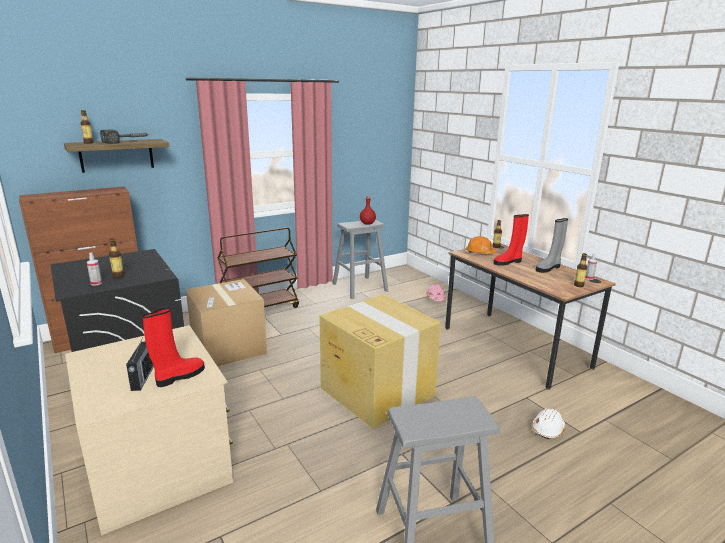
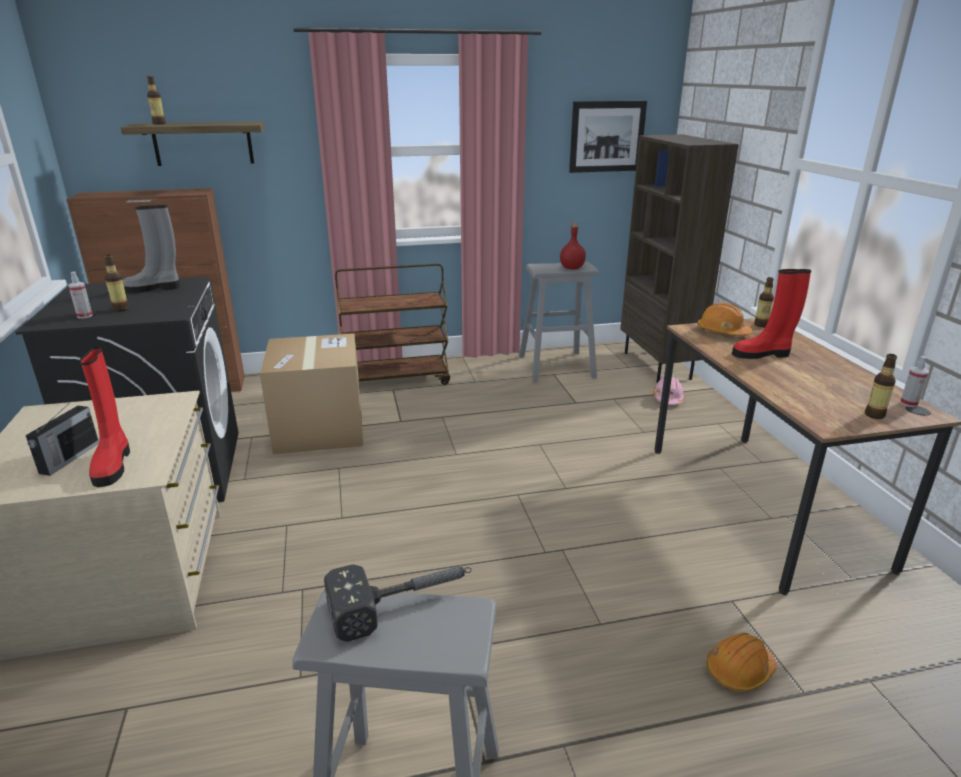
camera: 20 degrees right, 5 degrees up
(128, 141) = (210, 123): hammer -> hammer (404, 602)
(179, 376) = (113, 465): red boot -> red boot turned 105 degrees clockwise
(375, 142) = (607, 136): none -> picture
(376, 391) = (481, 534): cardboard box -> none
(419, 279) = (658, 365): none -> brown bookcase
(548, 268) = (835, 374): grey boot -> grey boot (153, 288)
(548, 429) = (739, 671): white hard hat -> orange hard hat

